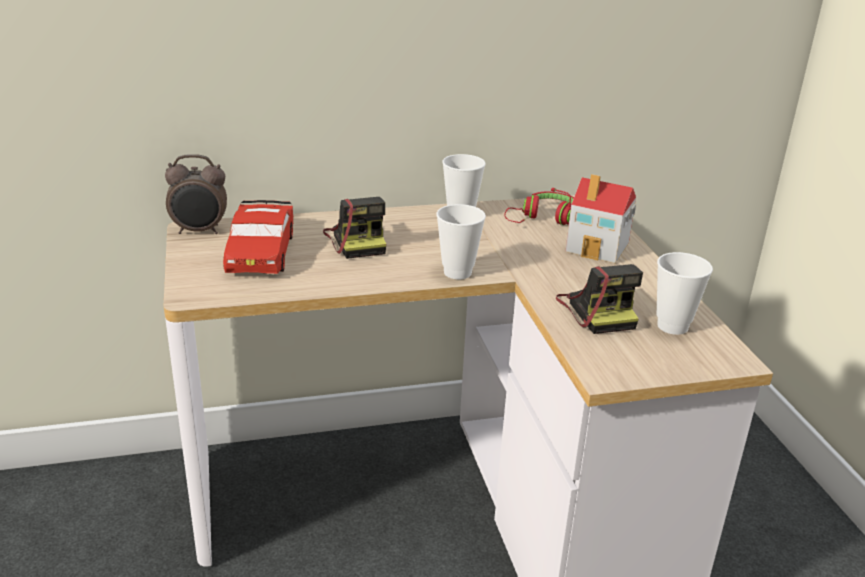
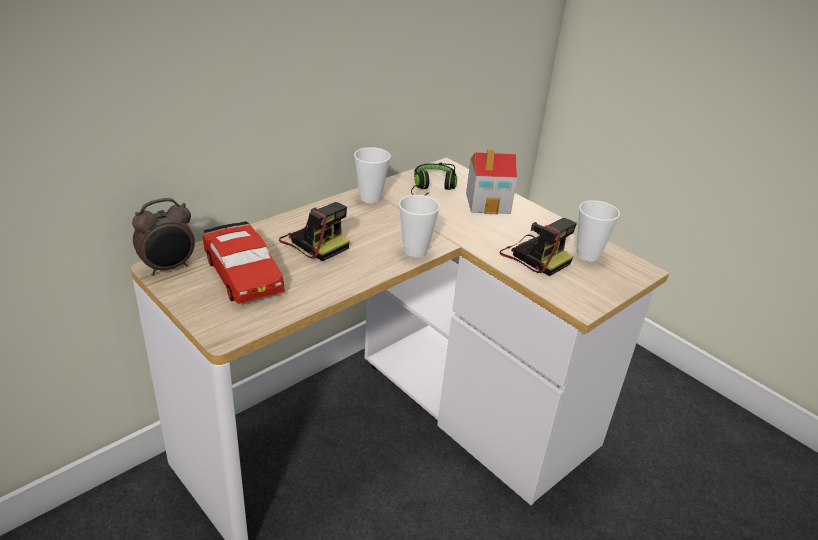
camera: 30 degrees left, 5 degrees up
(544, 219) = (432, 187): red headphones -> black headphones

